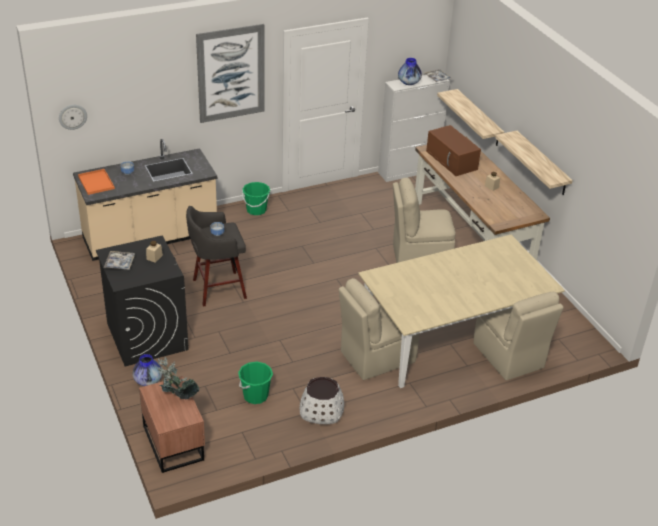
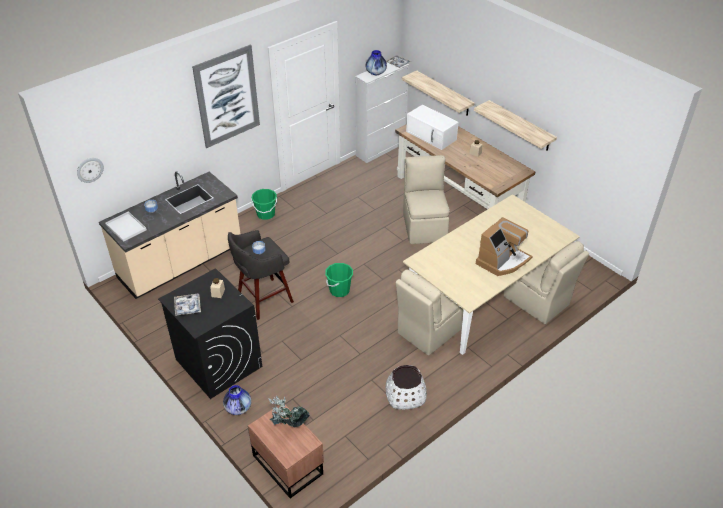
camera: 15 degrees left, 5 degrees up
(95, 182) = (125, 227): orange tray -> white tray
(255, 395) = (342, 396): green bucket -> green bucket (339, 290)
(419, 256) = (424, 226): beige chair -> beige chair turned 105 degrees clockwise
(452, 160) = (432, 136): brown microwave -> white microwave
(465, 295) = (502, 261): none -> coffee machine

